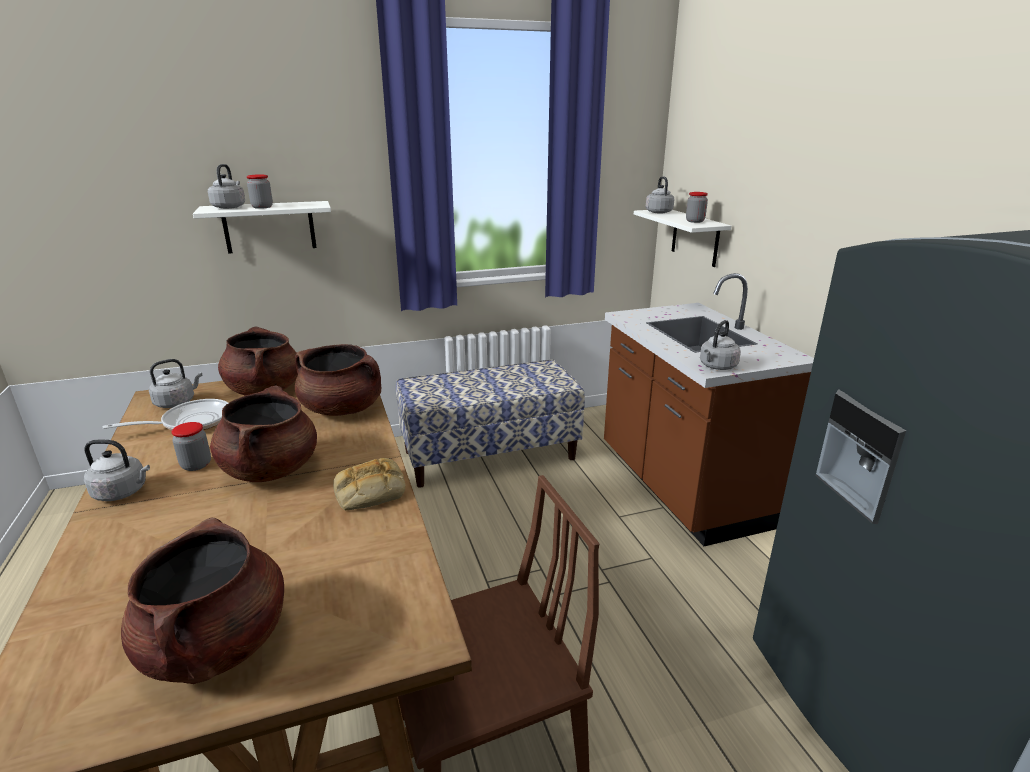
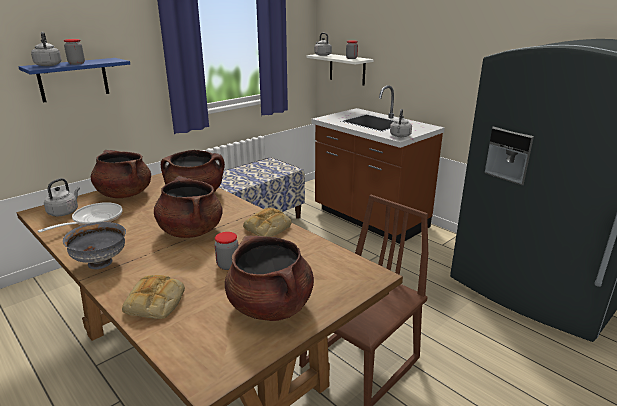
camera: 25 degrees left, 0 degrees up
(101, 580) = (156, 303): none -> bread
(123, 492) = (101, 263): grey kettle -> grey bowl
(196, 465) = (134, 239): jar -> jar (228, 265)
(269, 227) = (73, 79): white shelf -> blue shelf

